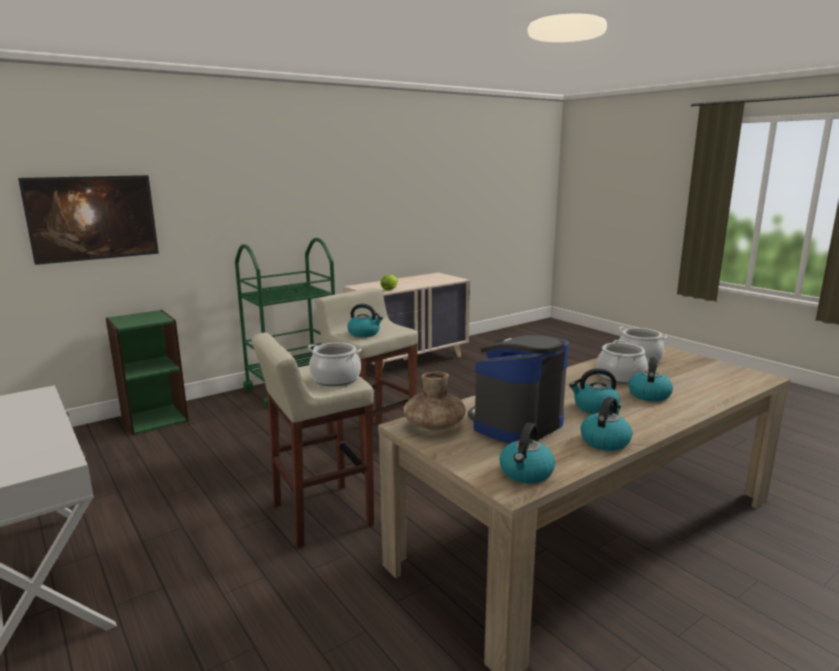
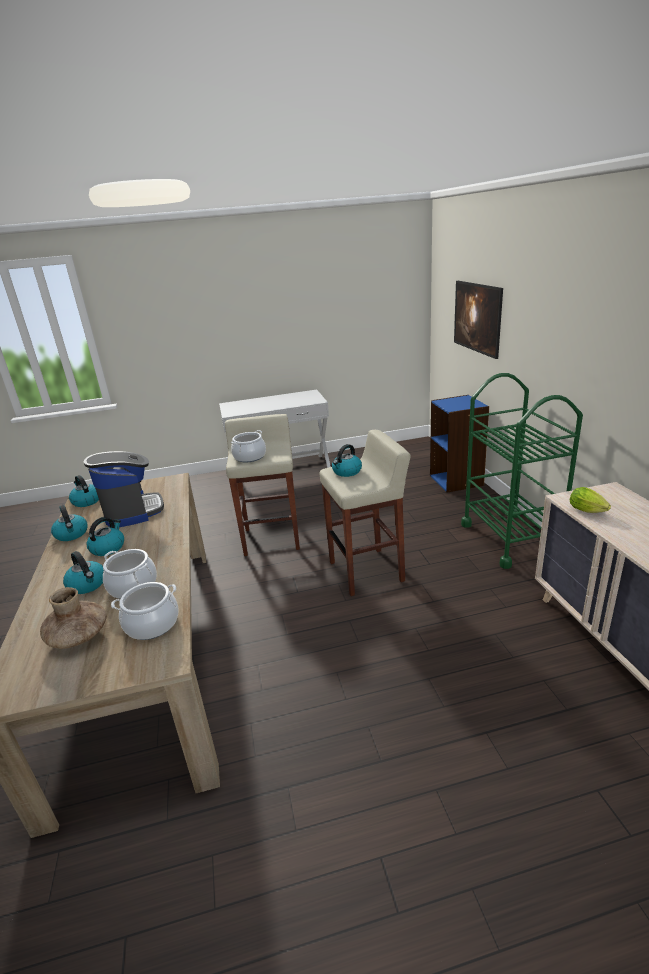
camera: 115 degrees right, 10 degrees up
(154, 419) = (456, 480): green bookcase -> blue bookcase
(434, 426) = (165, 486): brown vase -> brown vase (79, 636)

